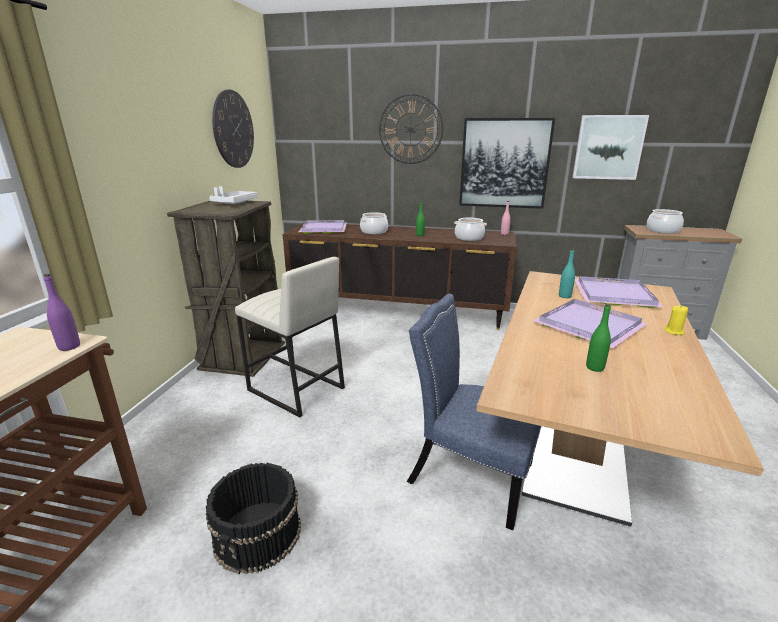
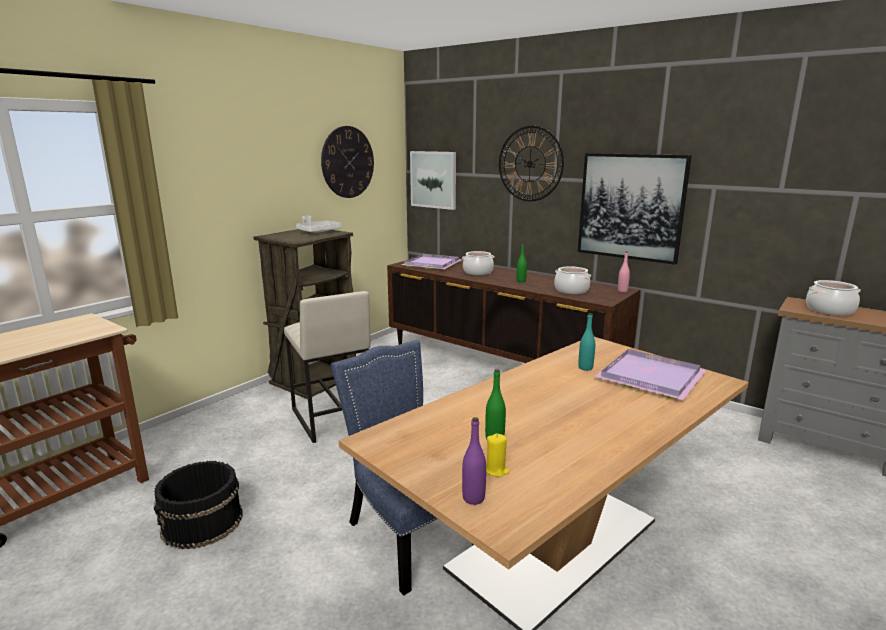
camera: 25 degrees right, 5 degrees down
(69, 347) = (98, 331): purple bottle -> purple bottle (473, 498)
(591, 325) = (562, 401): purple tray -> none
(608, 147) = (762, 194): picture -> picture (433, 179)
(674, 332) = (652, 427): yellow candle -> yellow candle (496, 470)

